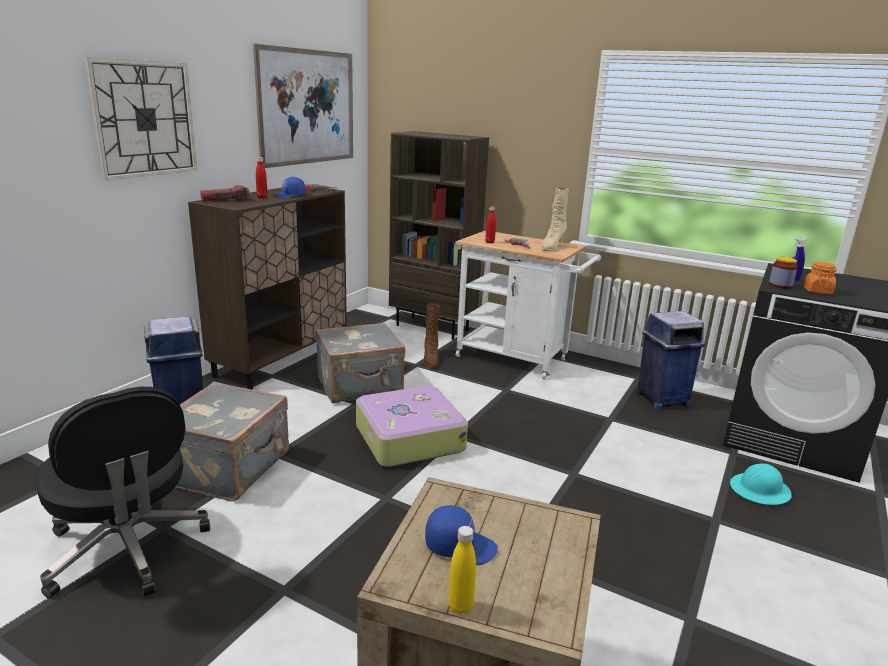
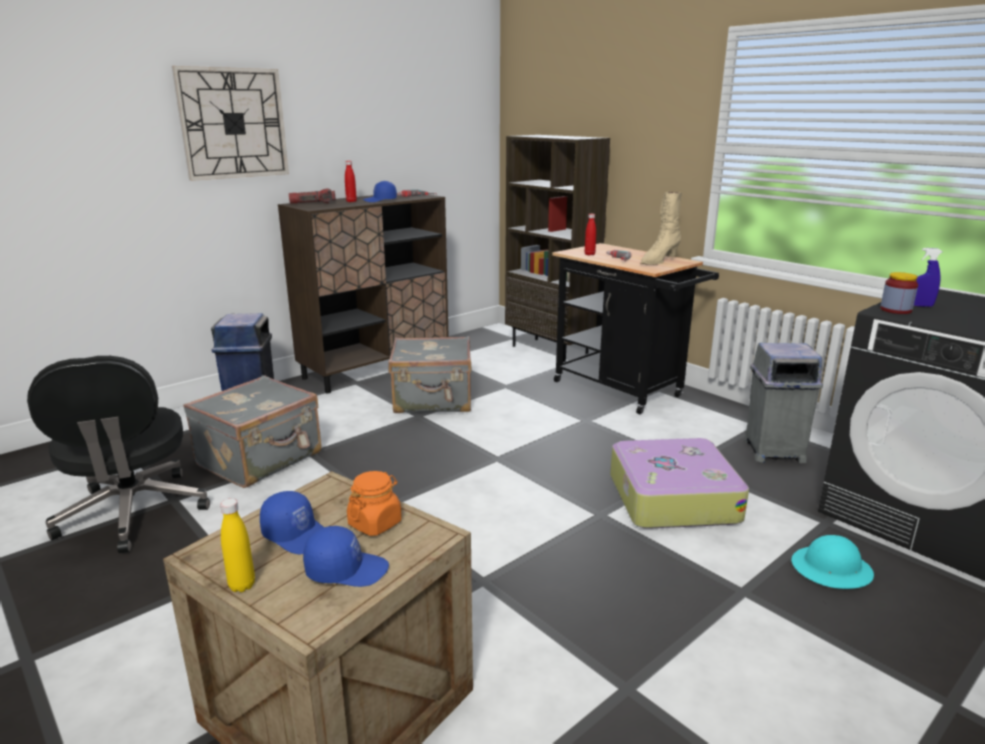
camera: 20 degrees right, 0 degrees up
(308, 107) = (421, 112): picture -> none
(408, 438) = (446, 454): suitcase -> suitcase (671, 497)
(431, 359) = (525, 382): brown boot -> none
(518, 359) = (623, 391): white cart -> black cart
(536, 570) = (347, 569): none -> blue cap
(661, 399) = (772, 451): blue trash can -> grey trash can
(817, 291) = (944, 319): orange jar -> orange jar (375, 523)

